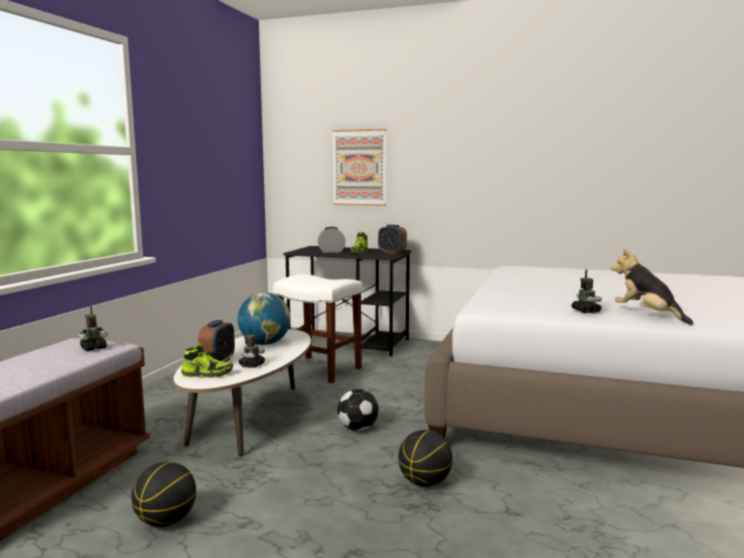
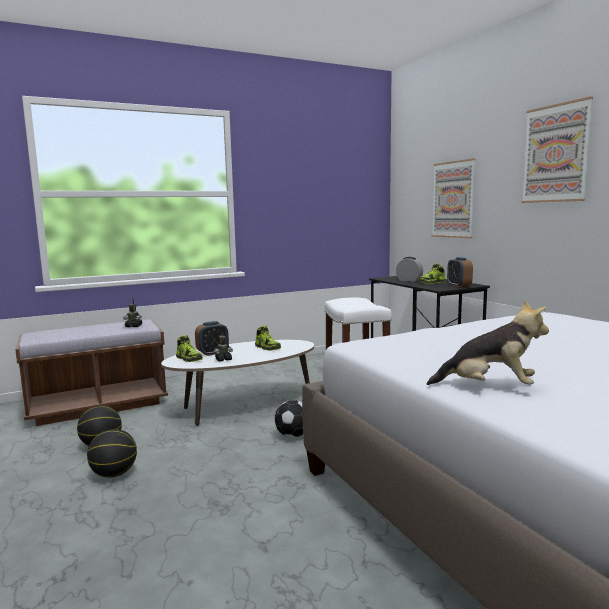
camera: 45 degrees right, 0 degrees up
(265, 343) = (267, 348): globe -> shoe
(424, 482) = (254, 491): basketball -> basketball (114, 474)
(474, 132) = (555, 153): none -> picture
(586, 311) = (428, 367): toy robot -> none
(647, 315) = (489, 387): plush toy -> plush toy turned 90 degrees clockwise

